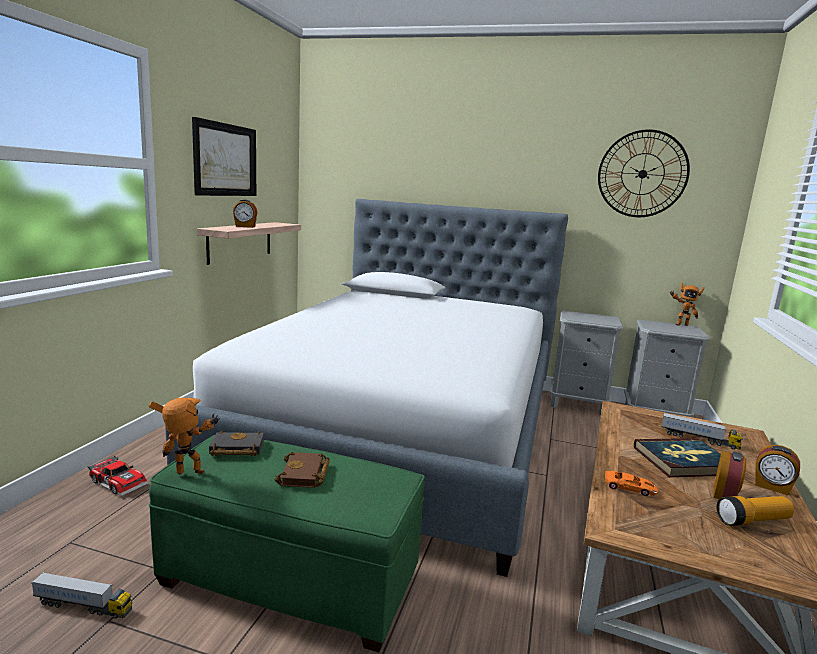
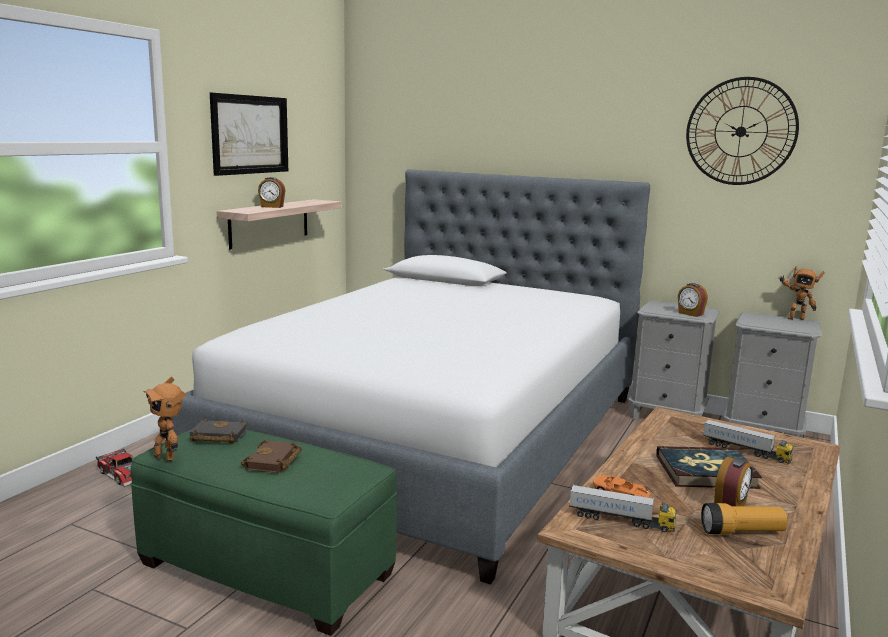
camera: 10 degrees right, 0 degrees up
(83, 606) = (72, 576): toy truck -> toy truck (621, 520)
(189, 475) = (166, 457): toy robot -> toy robot turned 150 degrees counterclockwise
(772, 487) = (796, 502): alarm clock -> alarm clock (690, 314)

